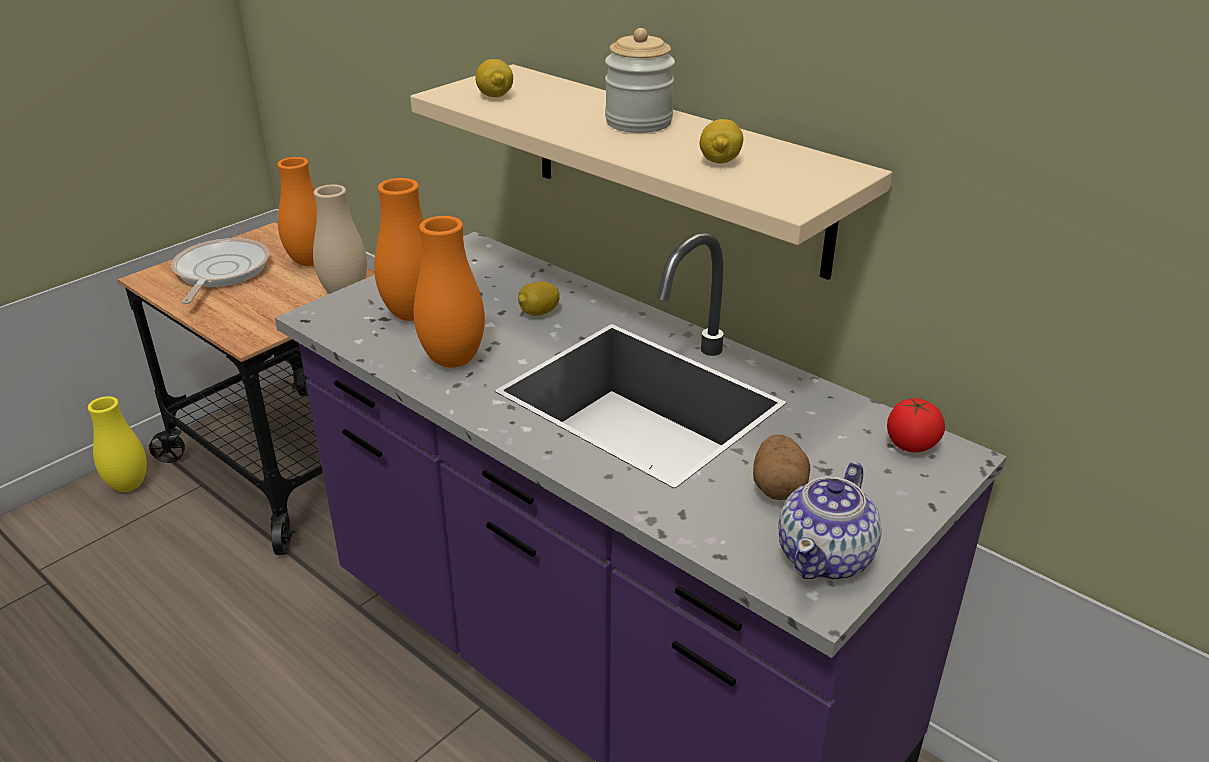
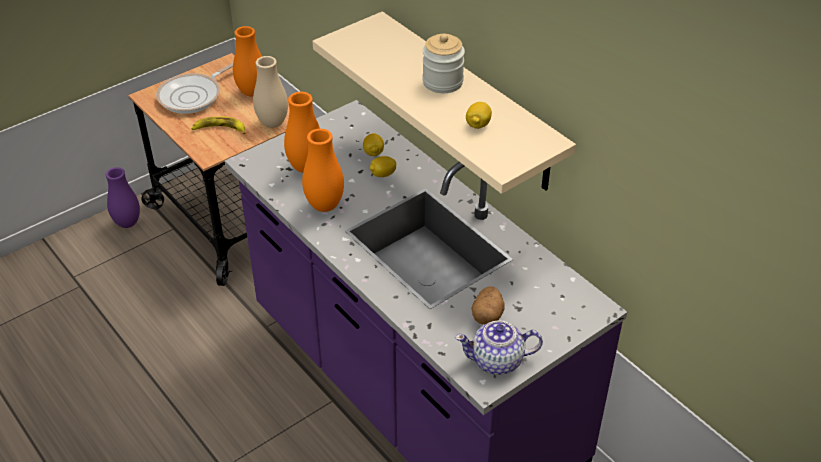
camera: 10 degrees right, 10 degrees up
(129, 485) = (127, 223): yellow vase -> purple vase
(219, 272) = (193, 96): frying pan -> frying pan turned 150 degrees counterclockwise
(263, 307) = (219, 129): none -> banana
(495, 96) = (363, 46): lemon -> lemon (373, 153)
(826, 557) = (497, 361): teapot -> teapot turned 45 degrees clockwise
(911, 444) = (574, 297): tomato -> none

